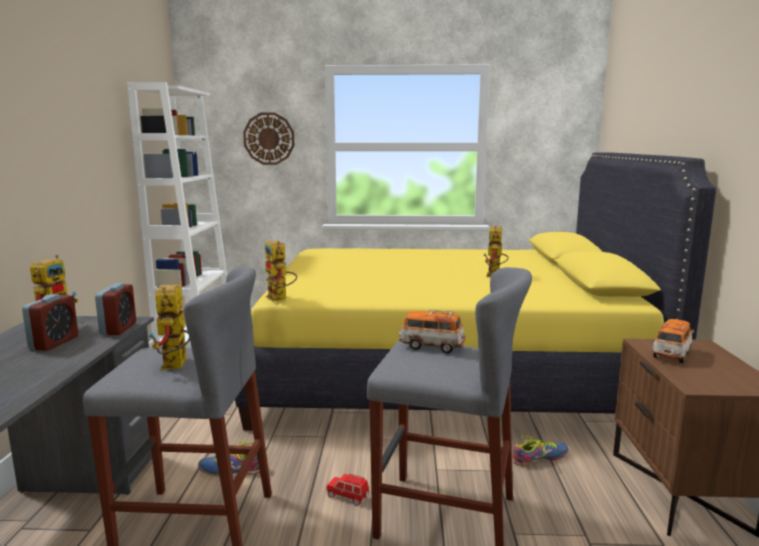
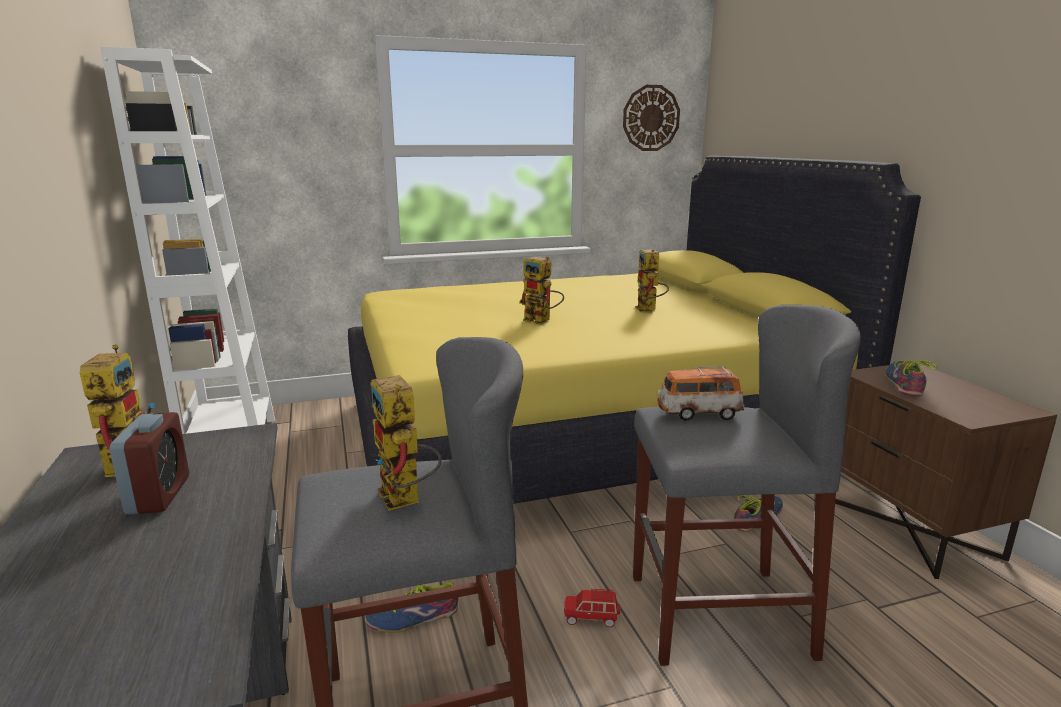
camera: 20 degrees left, 5 degrees up
(118, 329) = (244, 452): alarm clock -> none
(269, 138) = (298, 139): wall clock -> wall clock (651, 118)
(280, 299) = (429, 370): toy robot -> toy robot (542, 321)
(671, 354) = (904, 384): toy car -> shoe

